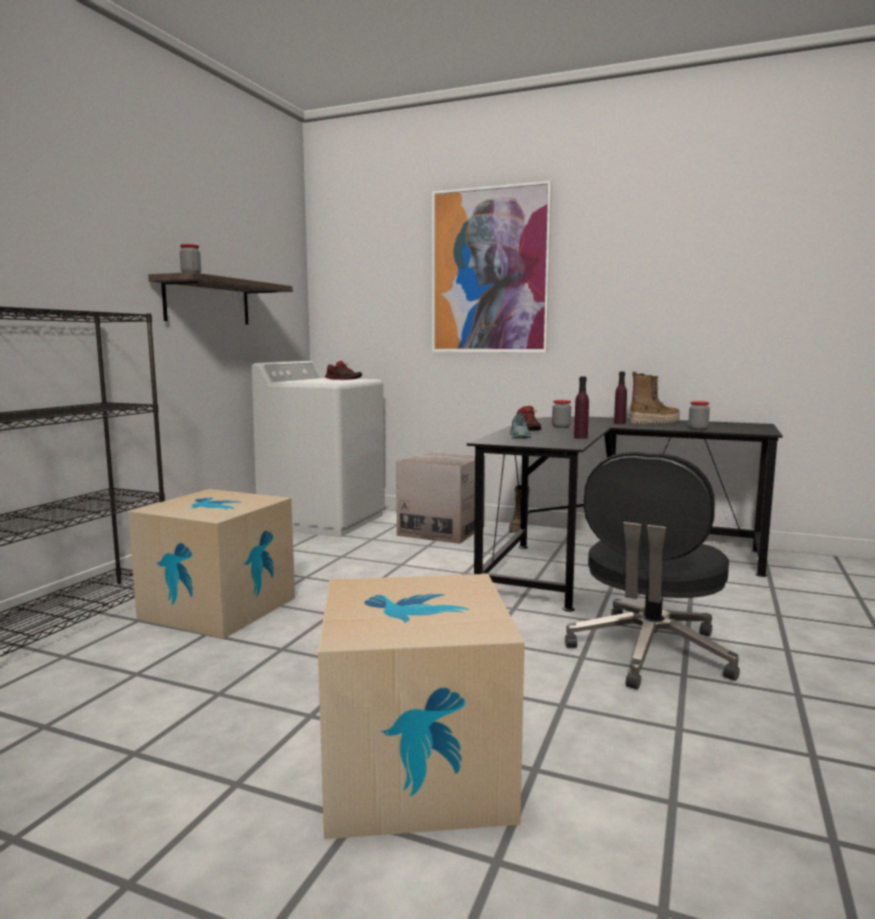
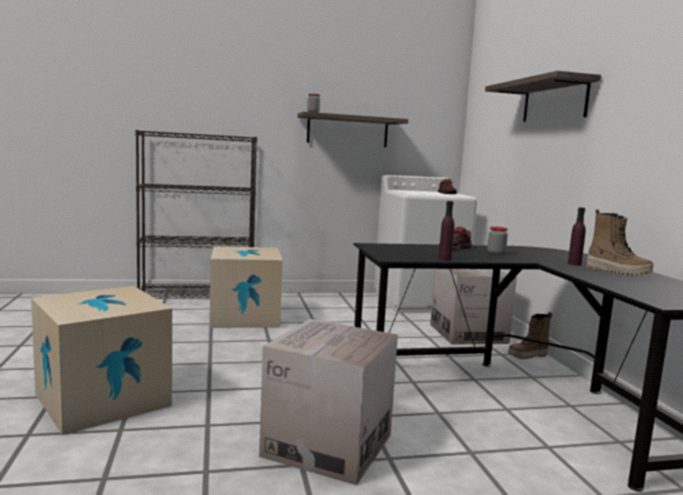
camera: 55 degrees right, 0 degrees up
(489, 271) = (554, 101): picture -> shelf
(520, 437) = (410, 249): shoe -> none
(649, 653) = (327, 445): black office chair -> cardboard box
(698, 429) = (610, 283): jar -> none

